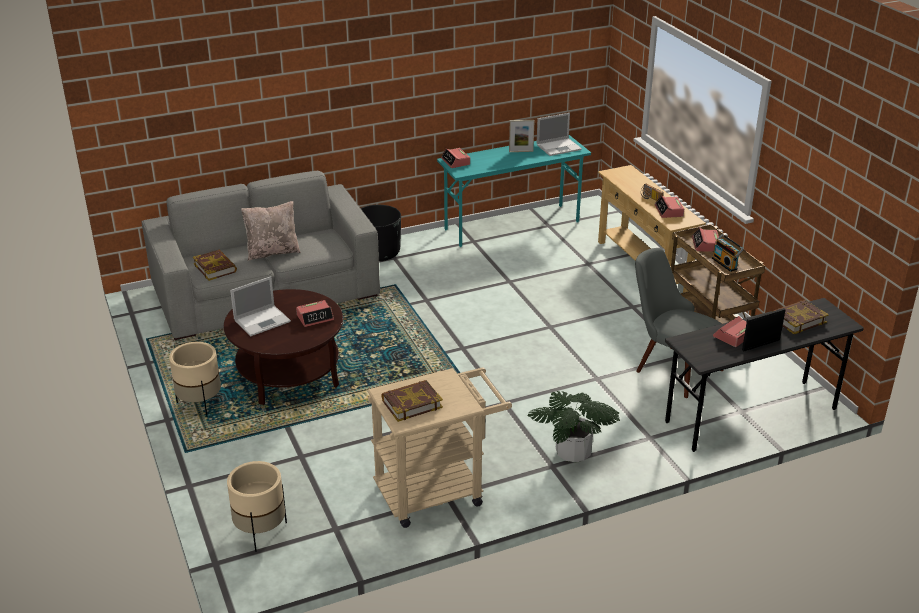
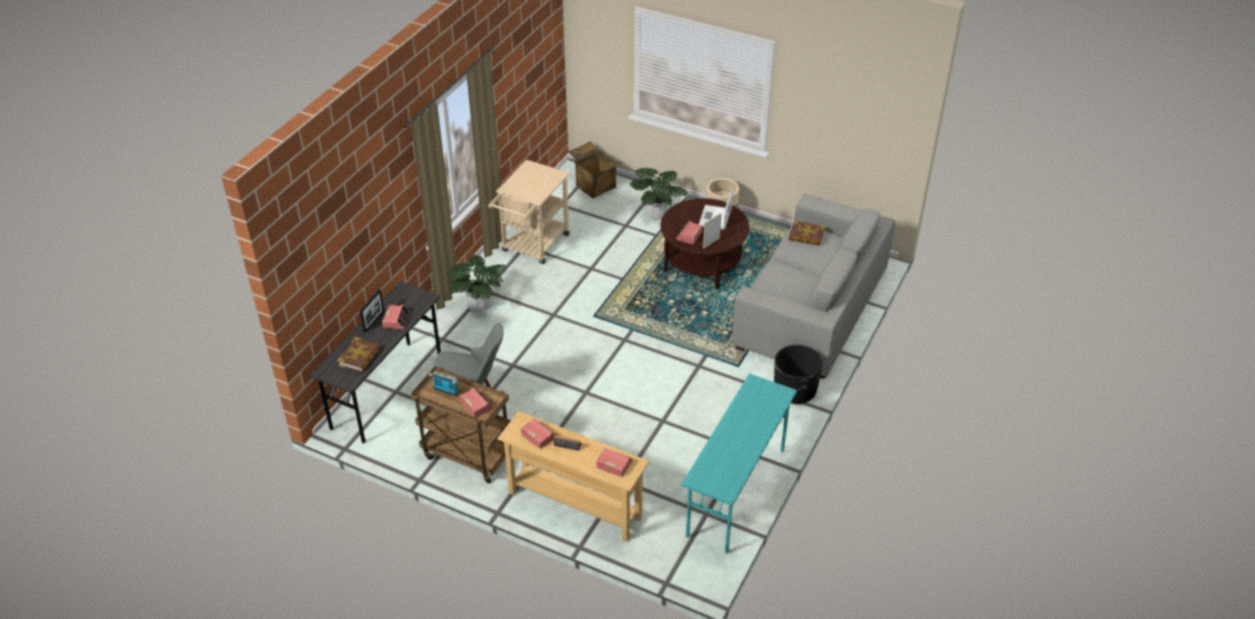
camera: 140 degrees right, 10 degrees up
(247, 450) = (657, 214): none -> potted plant
(260, 532) = (594, 186): beige planter -> cardboard box
(272, 252) = (795, 268): beige pillow -> none
(411, 404) = (536, 175): book -> none
(455, 162) = (776, 394): alarm clock -> alarm clock (614, 464)
(521, 151) = (742, 444): picture frame -> picture frame (711, 243)
(559, 147) = (717, 474): laptop -> none

